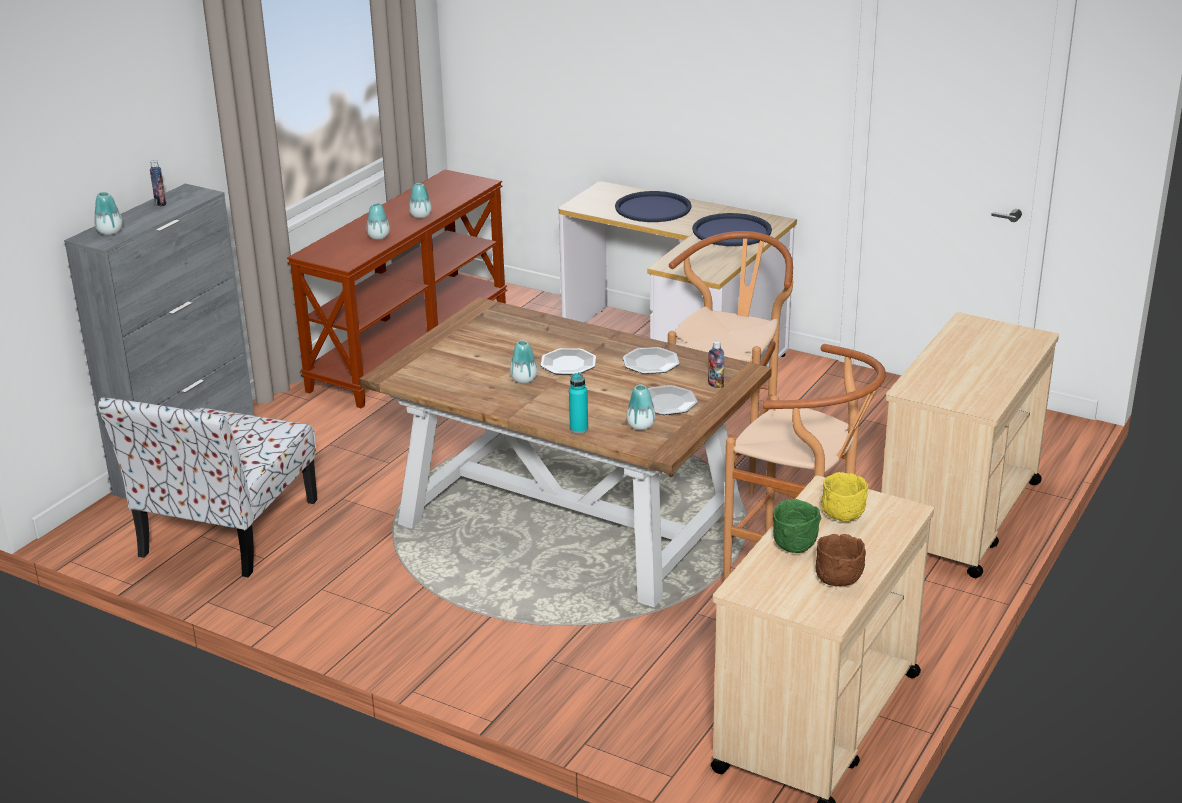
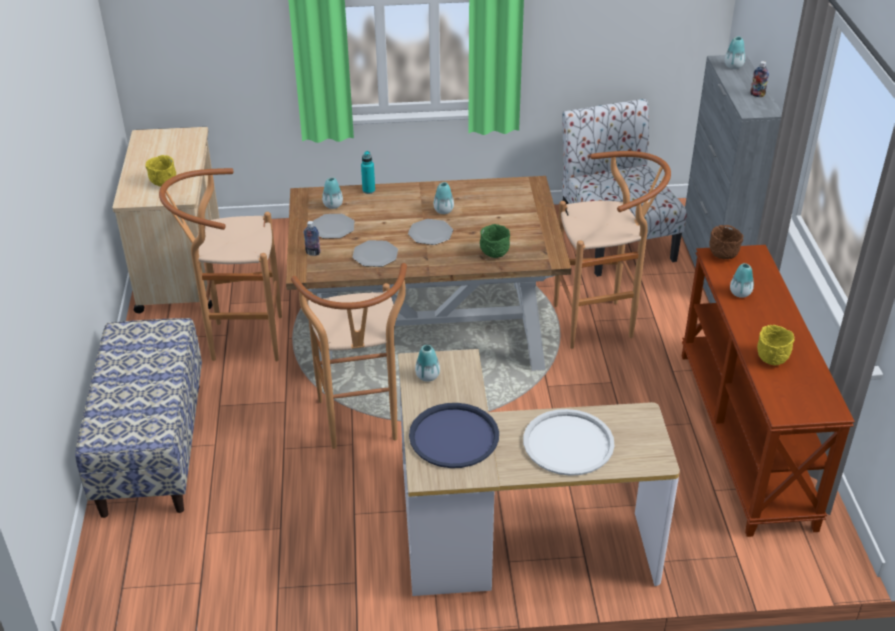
camera: 145 degrees right, 10 degrees up
(384, 458) = (601, 322): none -> brown stool
(420, 216) = (753, 334): vase -> vase (427, 376)
(435, 202) = (772, 359): none -> yellow bowl
(653, 208) = (568, 443): blue tray -> white tray
(795, 546) = (180, 160): green bowl -> green bowl (494, 254)
(838, 582) = (147, 151): brown bowl -> brown bowl (722, 255)
(959, 516) = (152, 447): beige cart -> bench

